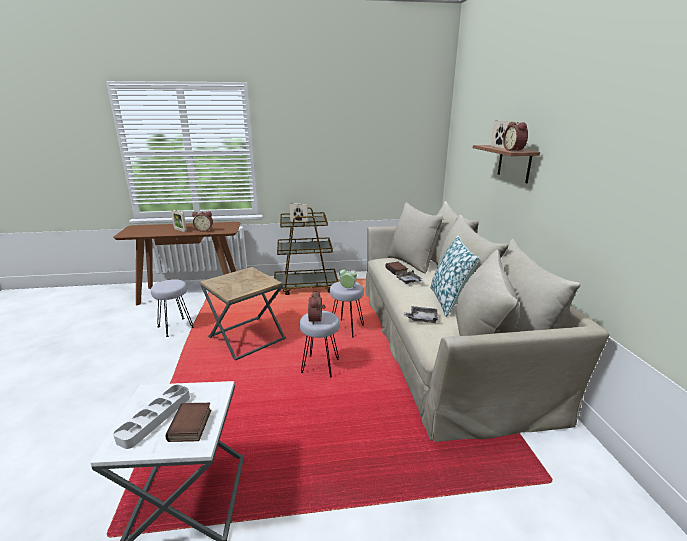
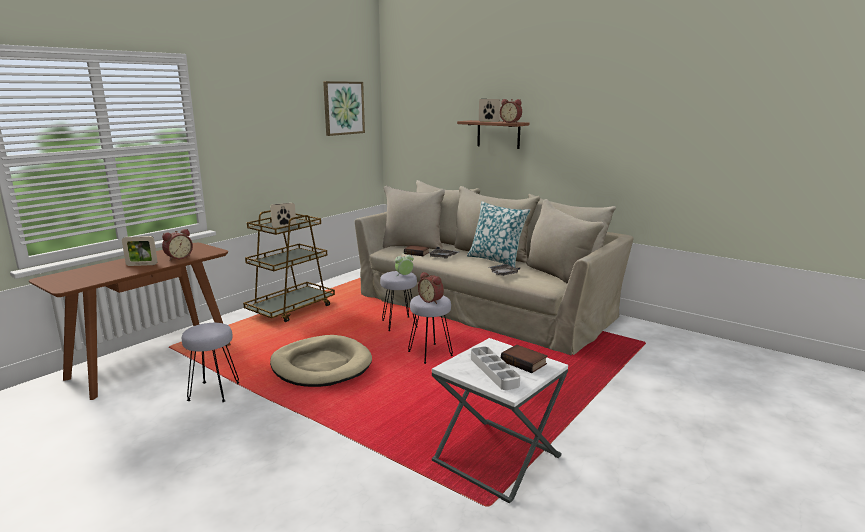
camera: 45 degrees left, 5 degrees down
(247, 338) = (321, 365): brown side table -> beige dog bed
(400, 126) = (343, 108): none -> picture

